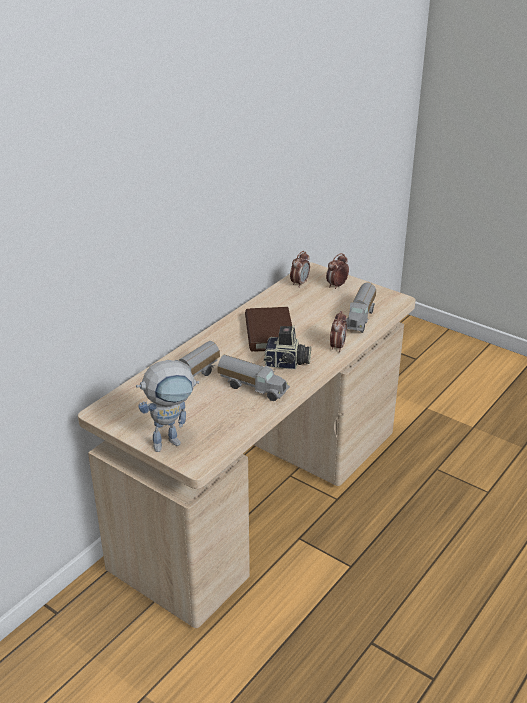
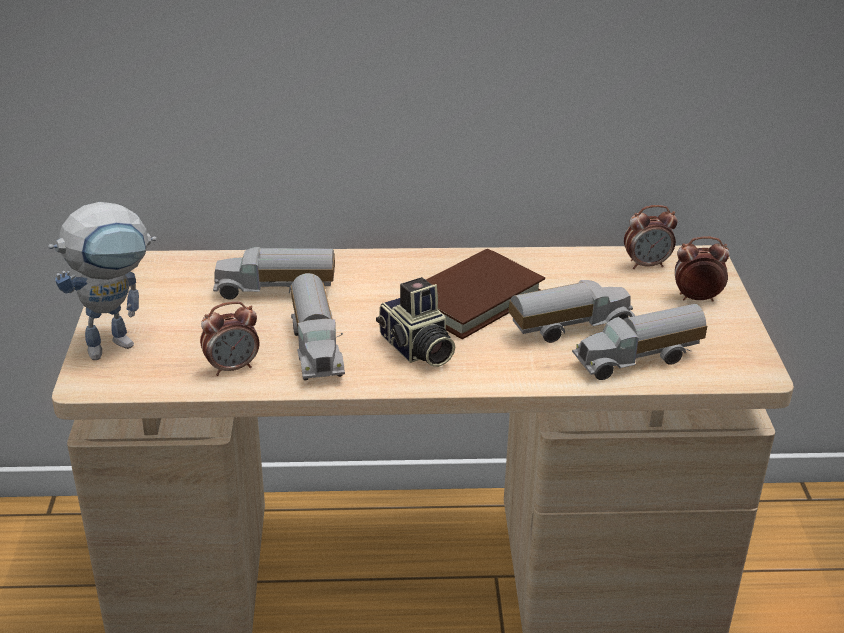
camera: 50 degrees right, 0 degrees up
(172, 441) = (120, 342): toy robot -> toy robot turned 60 degrees counterclockwise
(319, 321) = (569, 327): none -> toy truck
(337, 346) = (525, 374): alarm clock -> alarm clock (232, 367)

